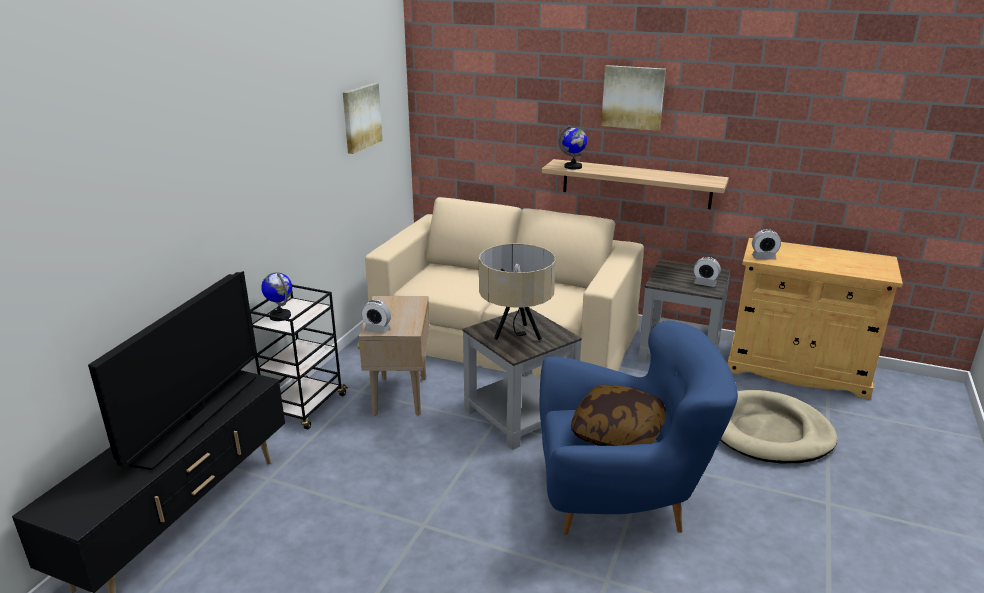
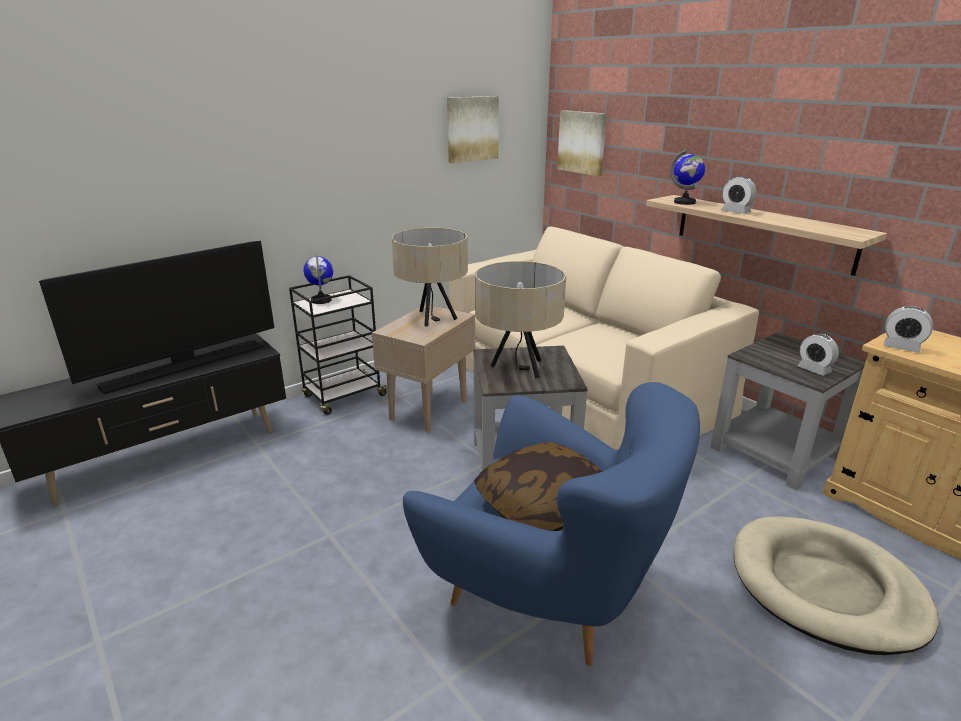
camera: 30 degrees right, 0 degrees up
(377, 330) = (393, 331): alarm clock -> alarm clock (735, 211)
(396, 308) = (432, 318): none -> beige table lamp
(633, 97) = (772, 118): picture -> picture (582, 142)

